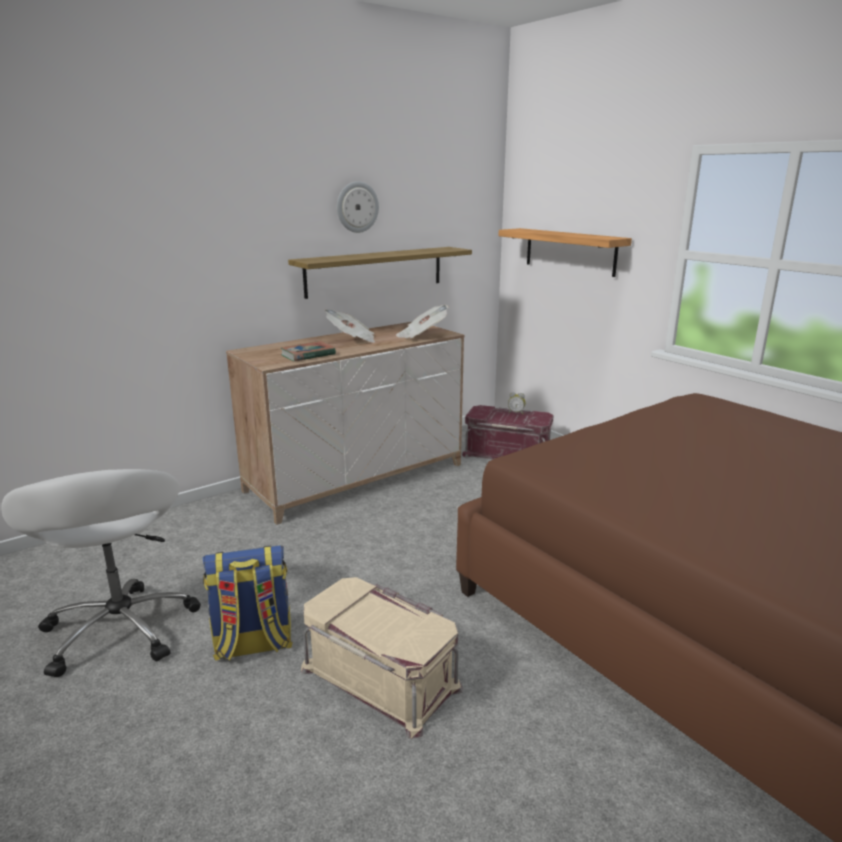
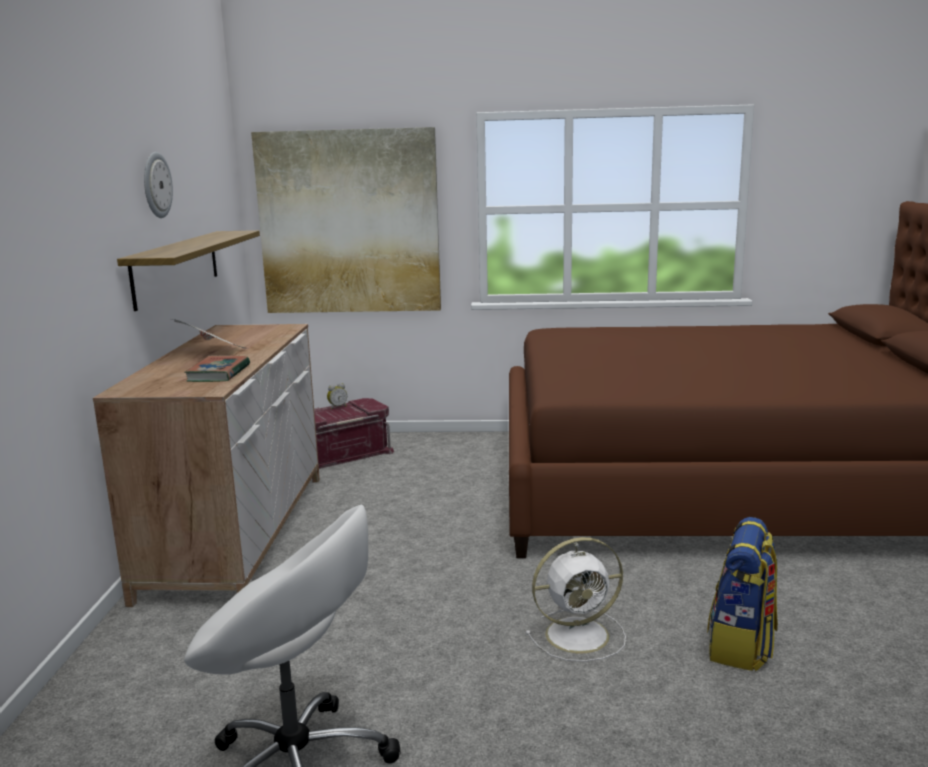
camera: 50 degrees left, 5 degrees down
(253, 645) = (449, 689): backpack -> backpack (741, 646)
(381, 676) = (580, 634): beige storage box -> white fan
(422, 336) = (273, 333): newspaper -> none
(570, 251) = (349, 222): shelf -> picture

